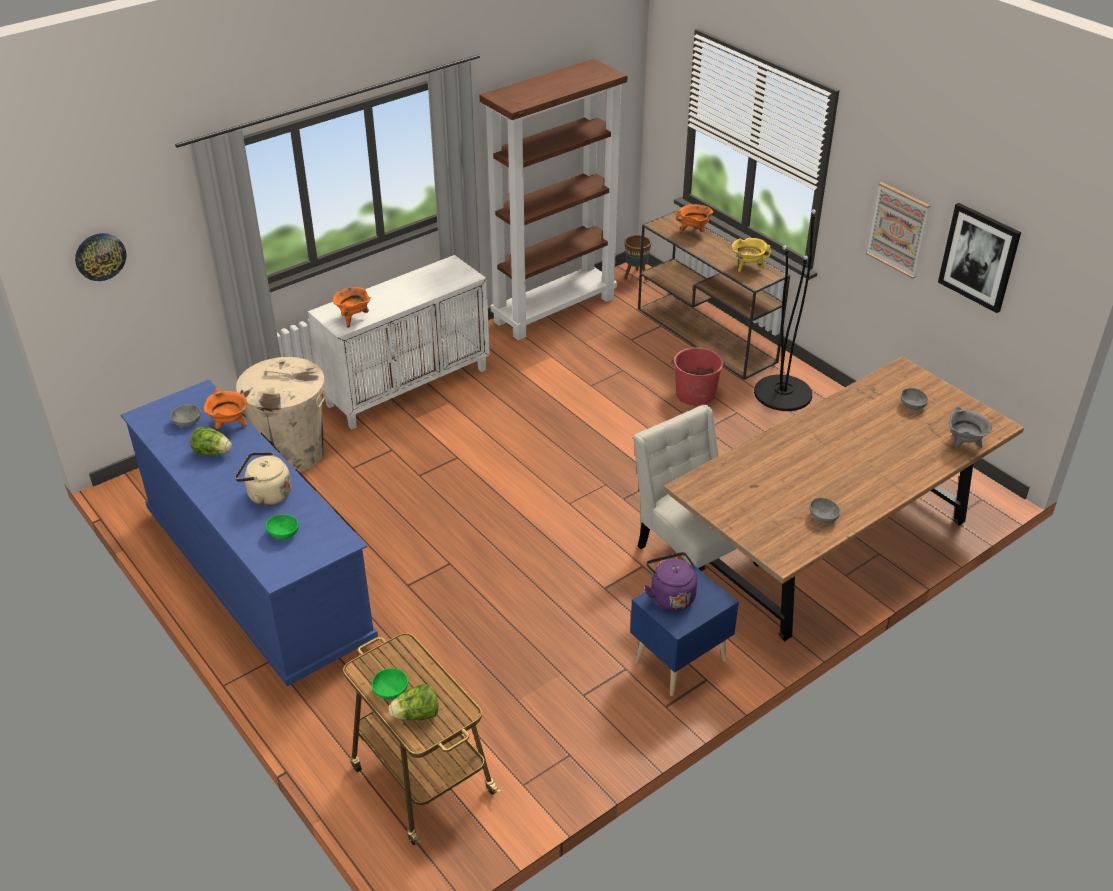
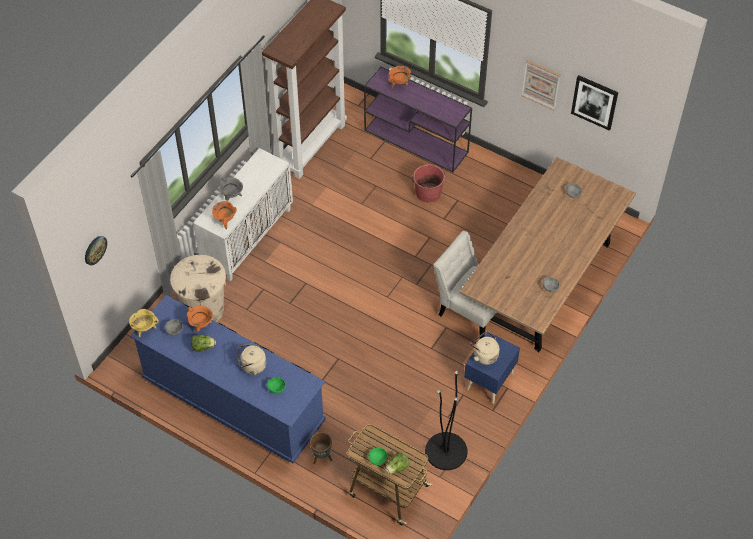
camera: 20 degrees left, 15 degrees up
(636, 276) = (351, 101): brown planter -> brown planter (321, 457)
(670, 596) = (484, 355): purple kettle -> beige kettle
(707, 335) = (417, 141): brown console table -> purple console table
(748, 267) = (444, 107): yellow cooking pot -> yellow cooking pot (145, 329)
(783, 393) = (479, 177): black floor lamp -> black floor lamp (446, 451)
(963, 444) = (607, 215): grey cooking pot -> grey cooking pot (231, 196)

